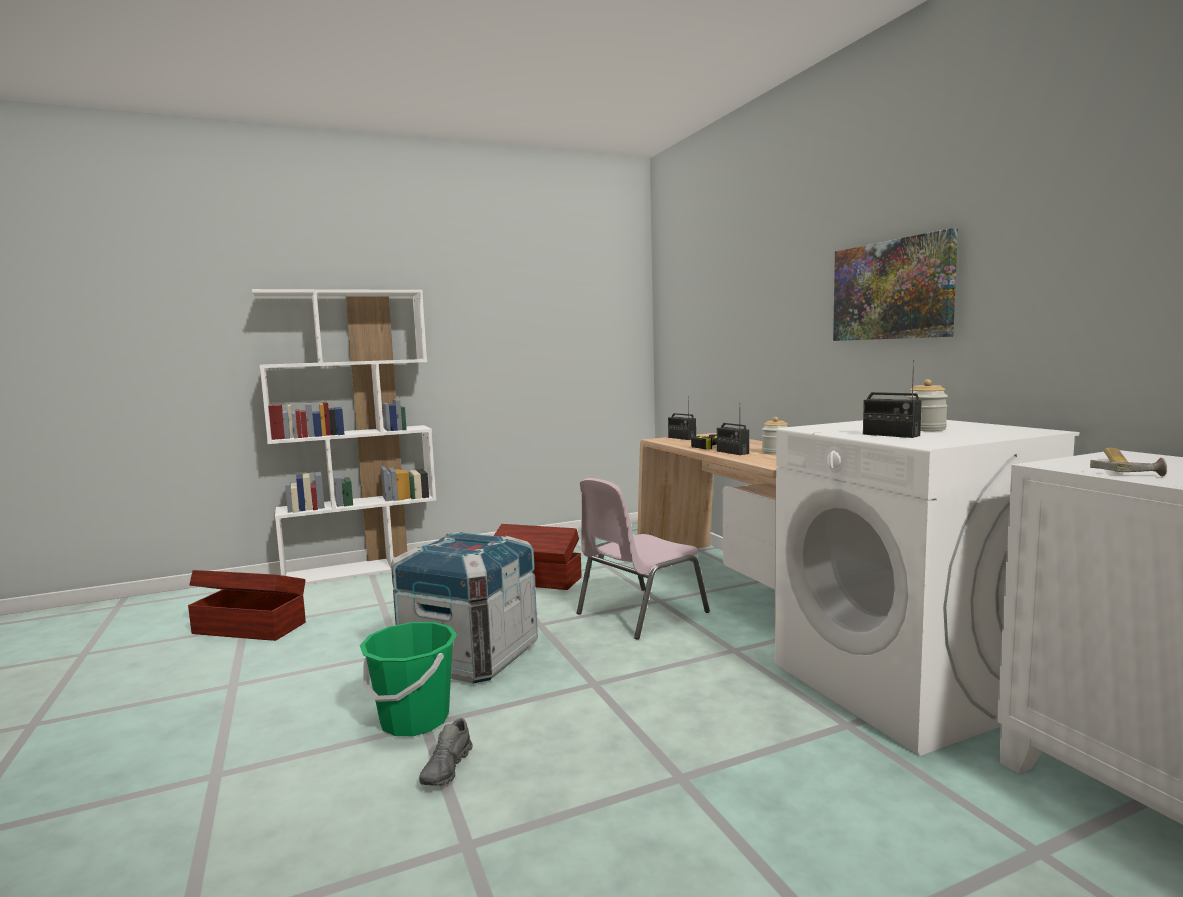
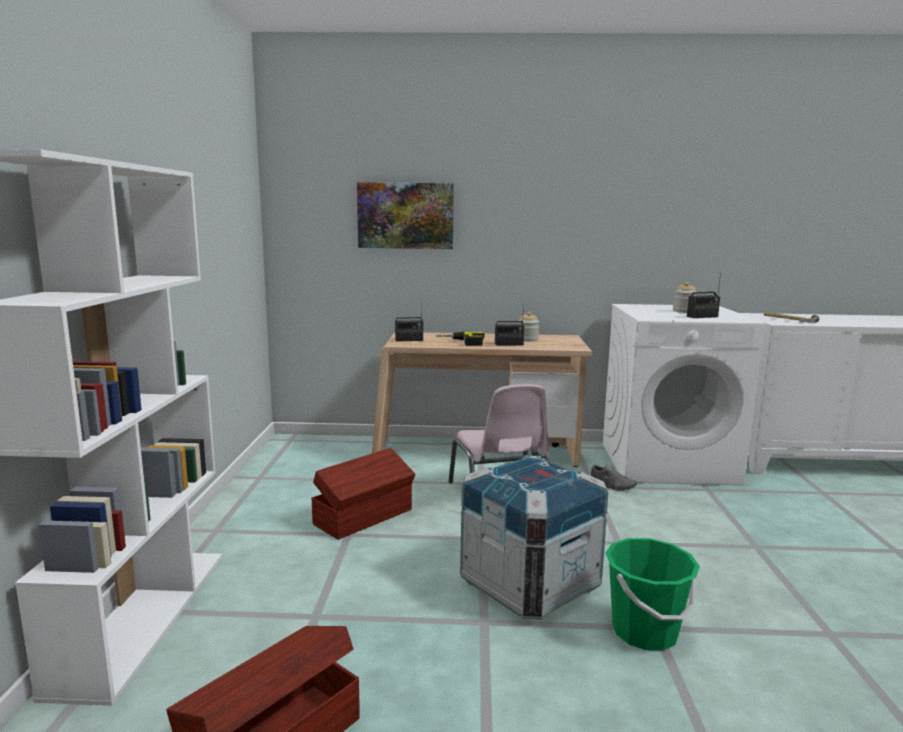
camera: 65 degrees left, 5 degrees up
(447, 769) = (731, 627): grey shoe -> grey shoe (612, 486)
(892, 290) = (597, 220): picture -> picture (405, 216)

